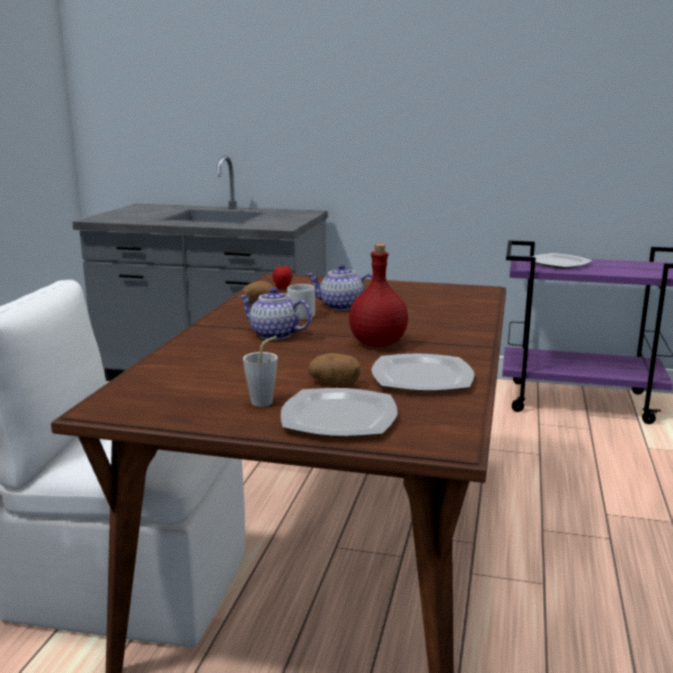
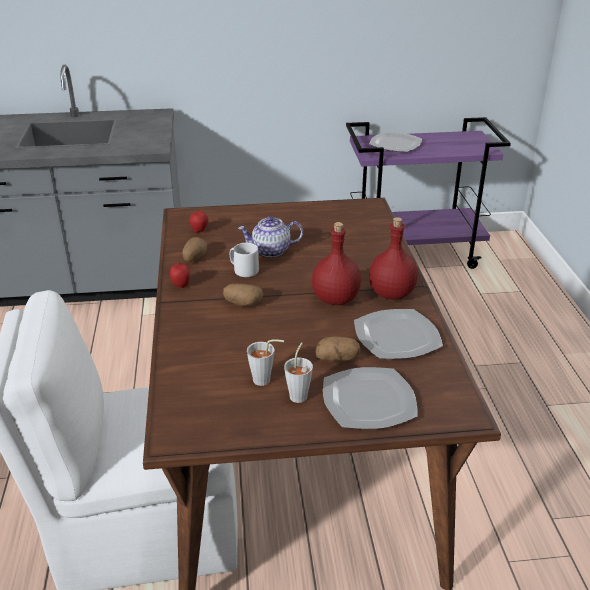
camera: 20 degrees left, 15 degrees up
(225, 317) = (181, 285): none -> apple
(239, 386) = (265, 380): none -> grey cup
(274, 335) = (243, 303): teapot -> potato
(446, 347) = (391, 293): none -> red bottle

